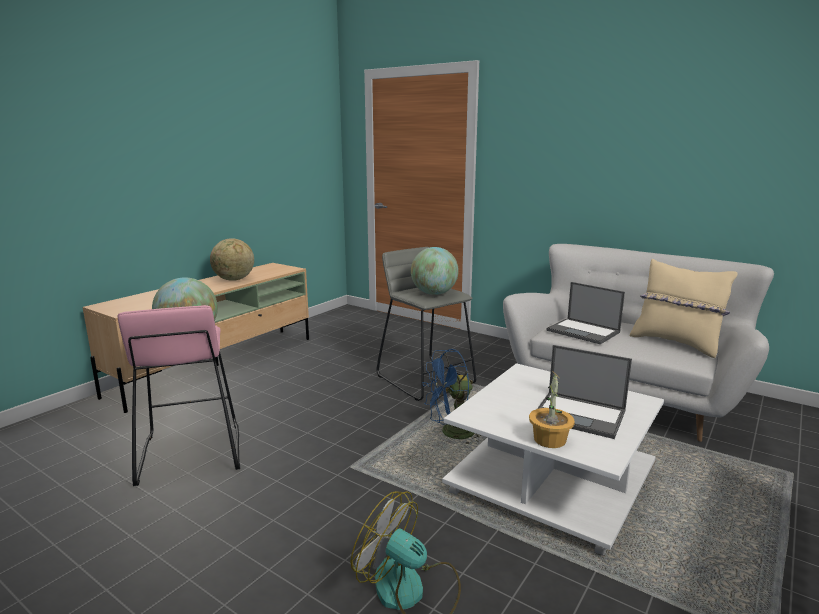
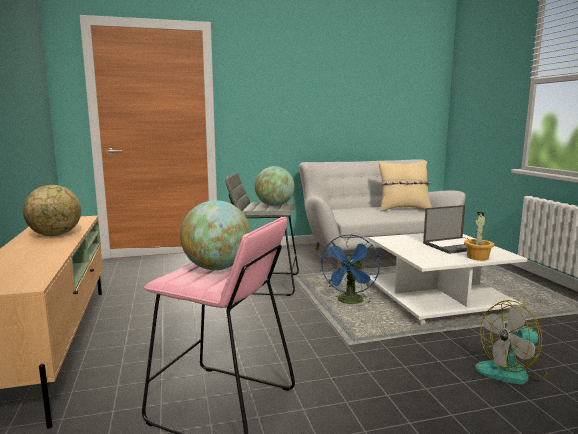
camera: 50 degrees left, 5 degrees down
(584, 331) = (359, 214): laptop -> none

